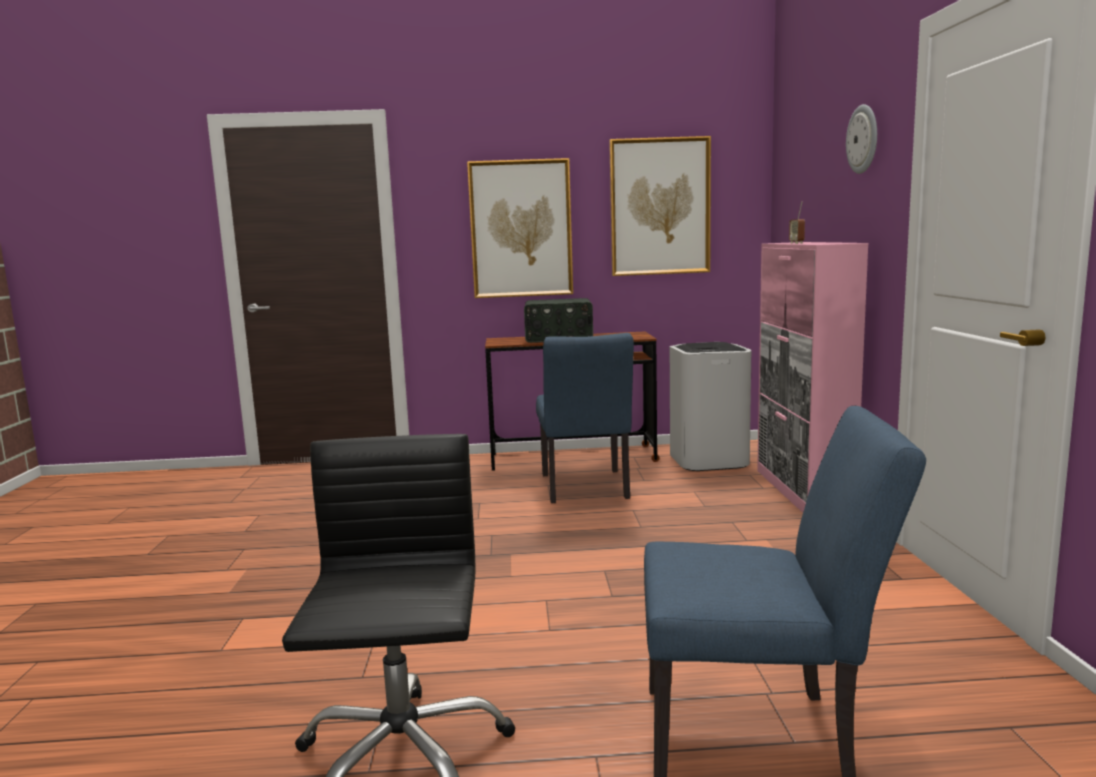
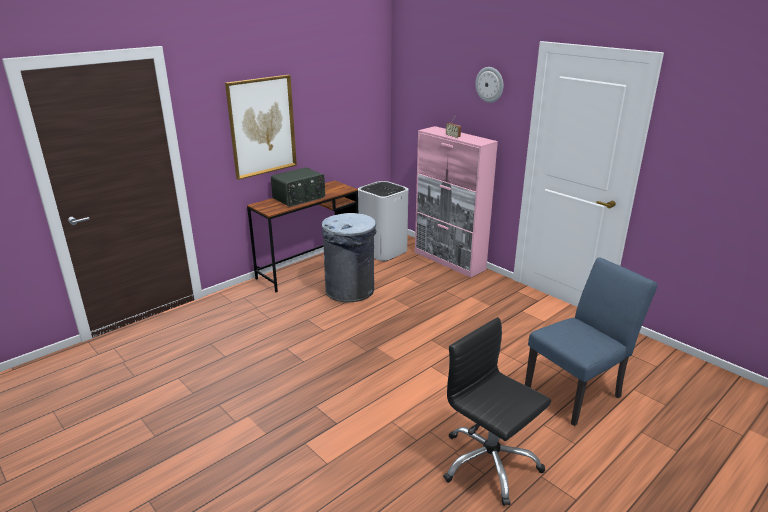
camera: 40 degrees left, 15 degrees up
(585, 489) = (350, 290): blue chair -> grey trash can
(660, 207) = (338, 101): picture -> none

